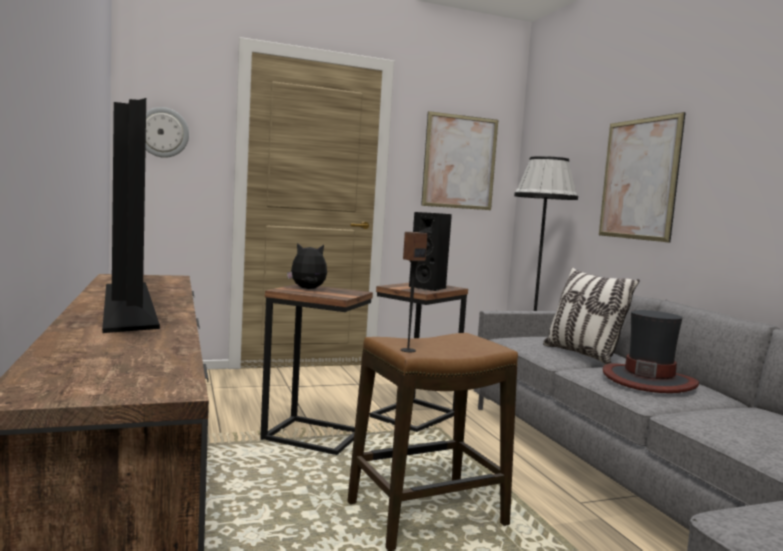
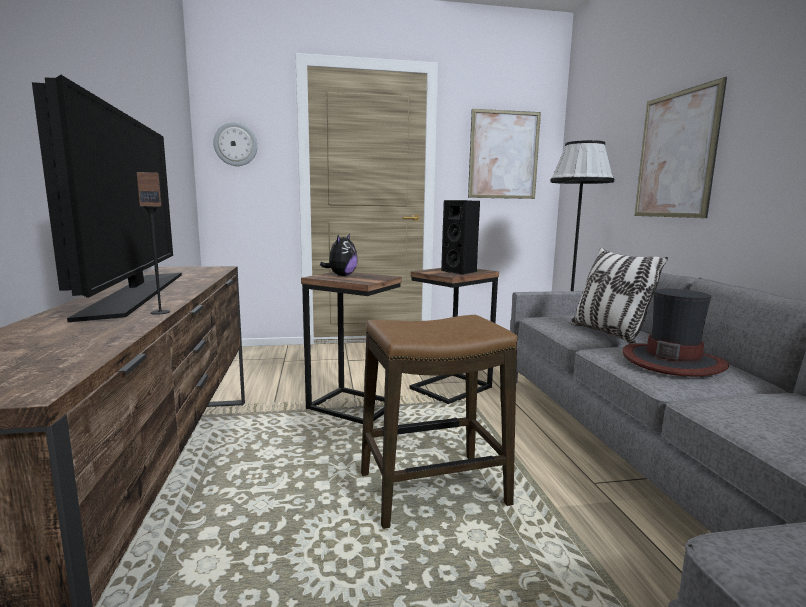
camera: 10 degrees right, 5 degrees up
(308, 289) = (341, 275): plush toy -> plush toy turned 105 degrees clockwise
(408, 350) = (398, 334): speaker -> speaker (160, 312)

